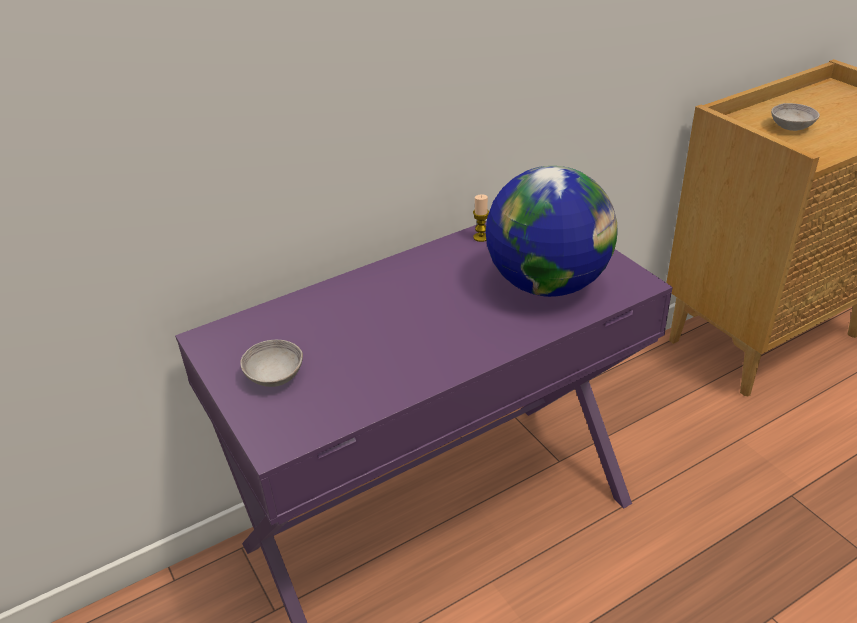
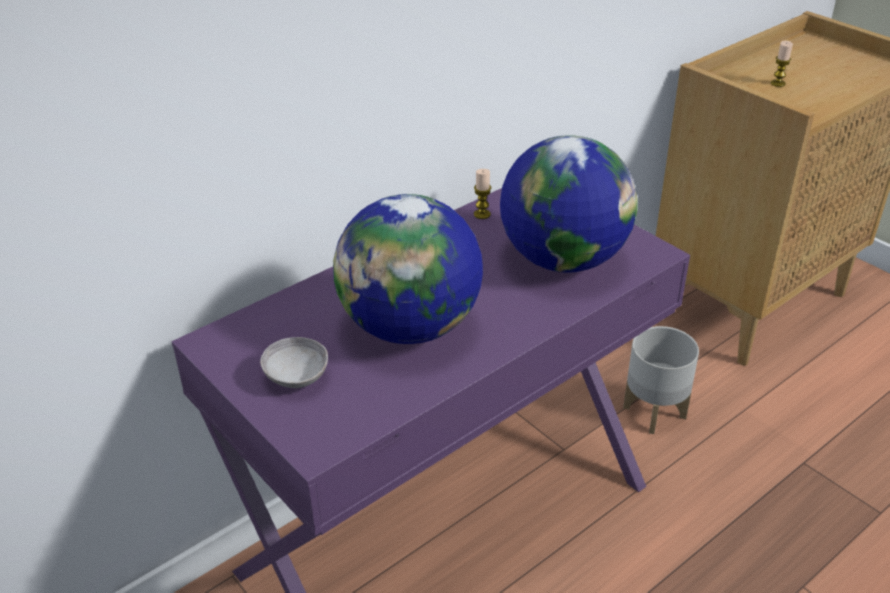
camera: 10 degrees left, 0 degrees up
(389, 338) = (411, 327): none -> globe
(652, 433) = (655, 411): none -> grey planter
(791, 127) = (778, 83): grey bowl -> candle

